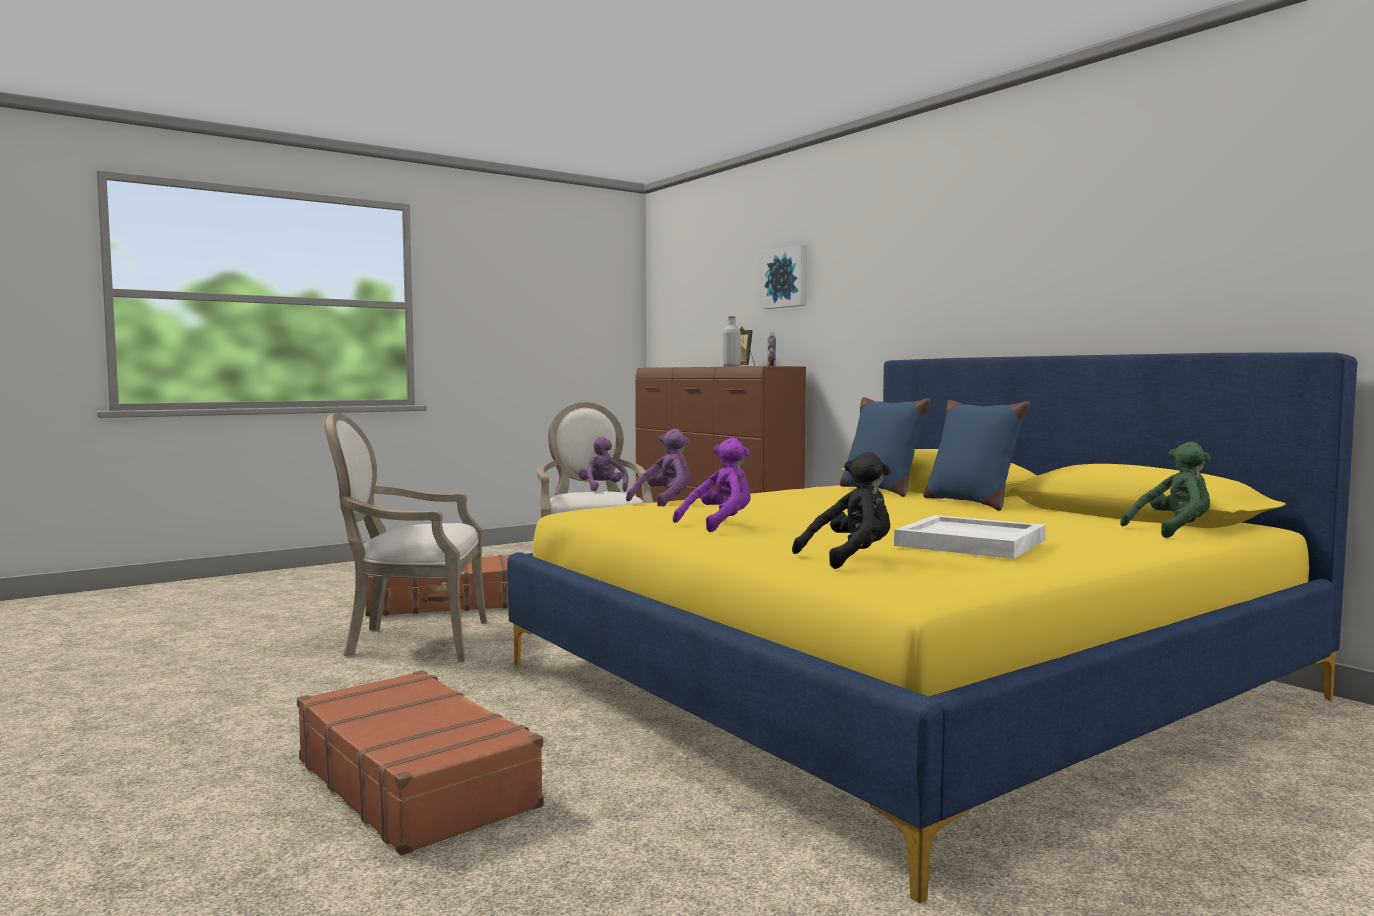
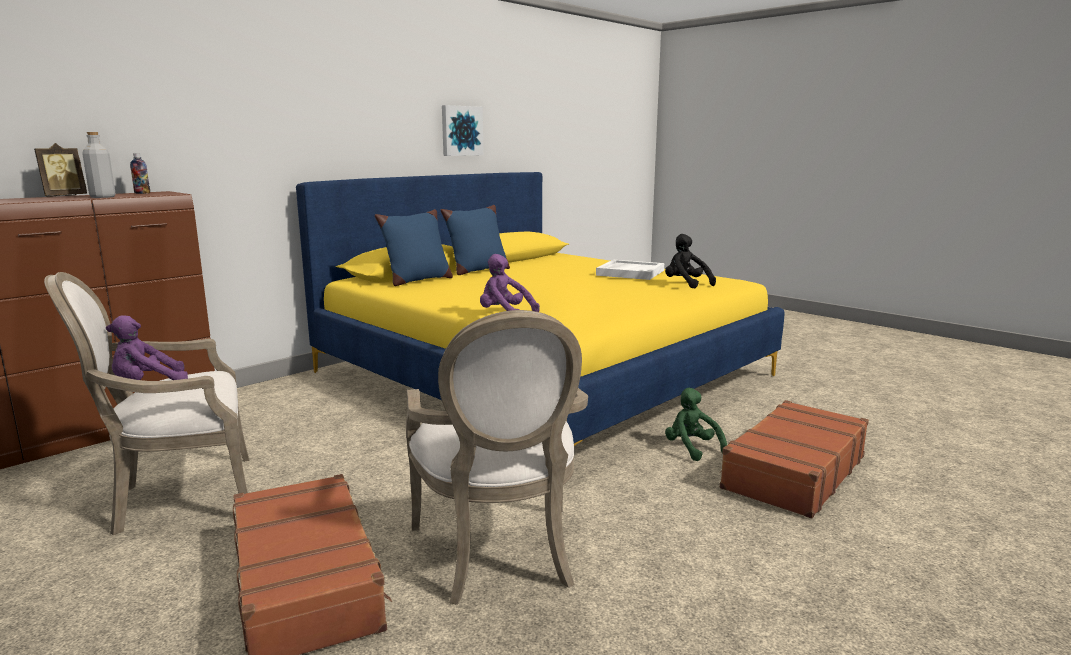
camera: 100 degrees left, 10 degrees up
(719, 524) = (606, 301): purple plush toy -> none
(786, 278) = (109, 85): picture -> picture (461, 131)
(1173, 531) = (564, 256): green plush toy -> green plush toy (692, 448)

